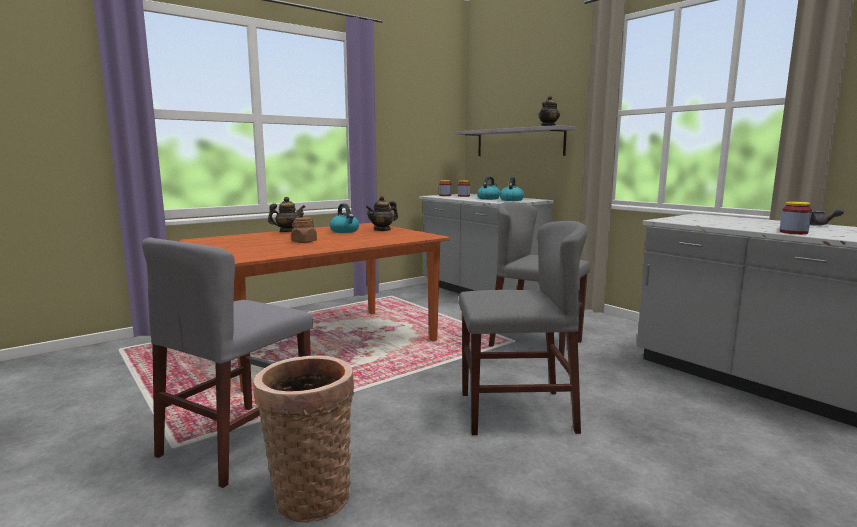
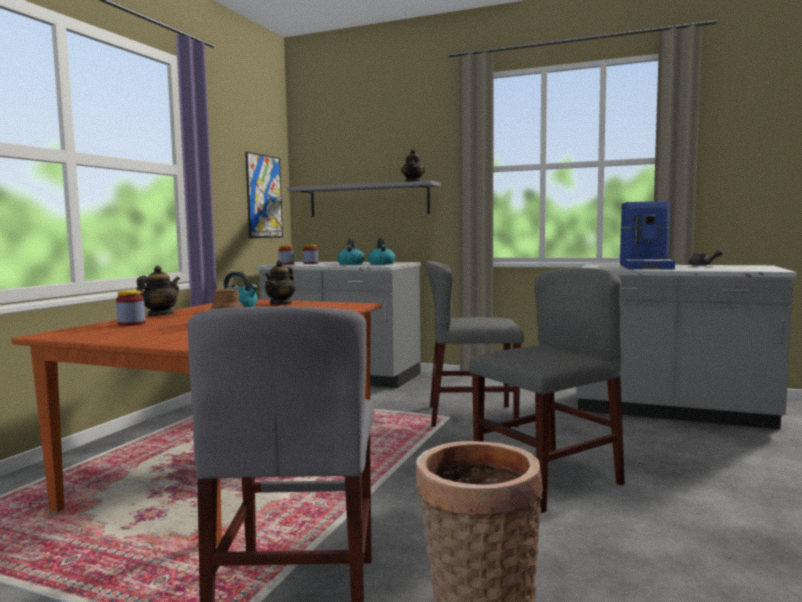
camera: 30 degrees left, 5 degrees down
(436, 139) = (264, 196): none -> picture
(737, 222) = (646, 266): none -> coffee machine
(793, 232) = (714, 270): jar -> jar (131, 324)

